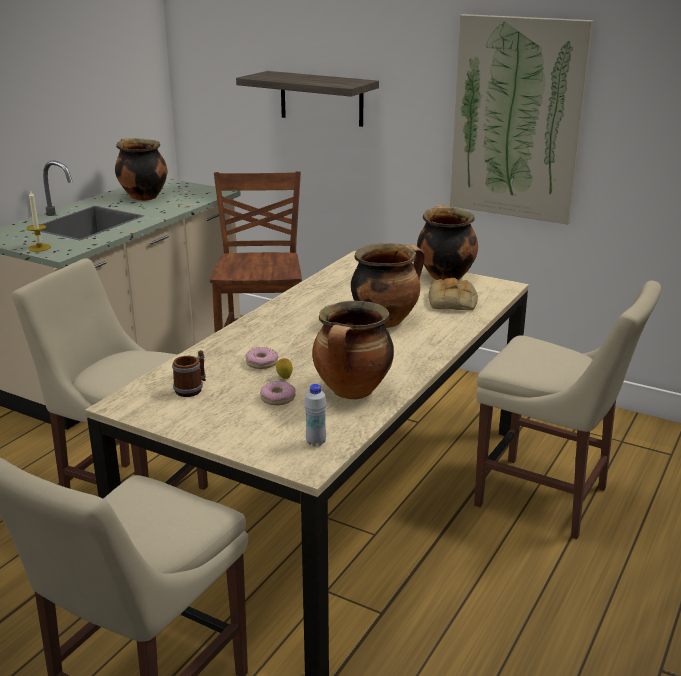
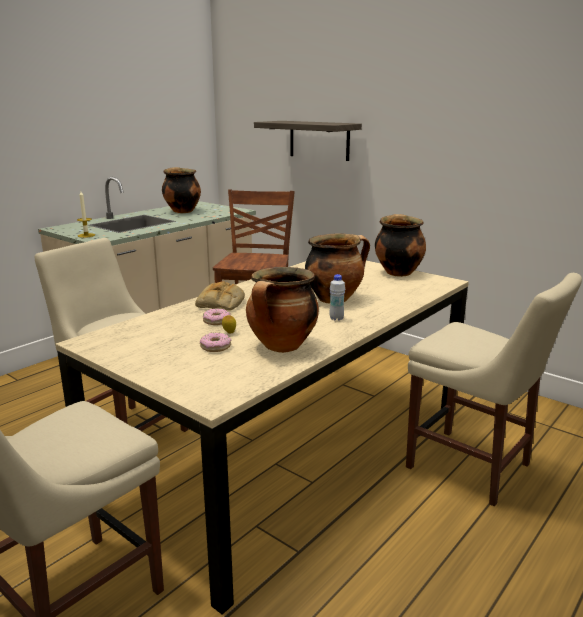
camera: 10 degrees right, 5 degrees down
(192, 388) = (149, 335): mug -> none
(316, 442) = (230, 382): white bottle -> white bottle (336, 318)
(453, 302) = (397, 290): bread -> bread (221, 303)
(517, 119) = (469, 150): picture -> none

